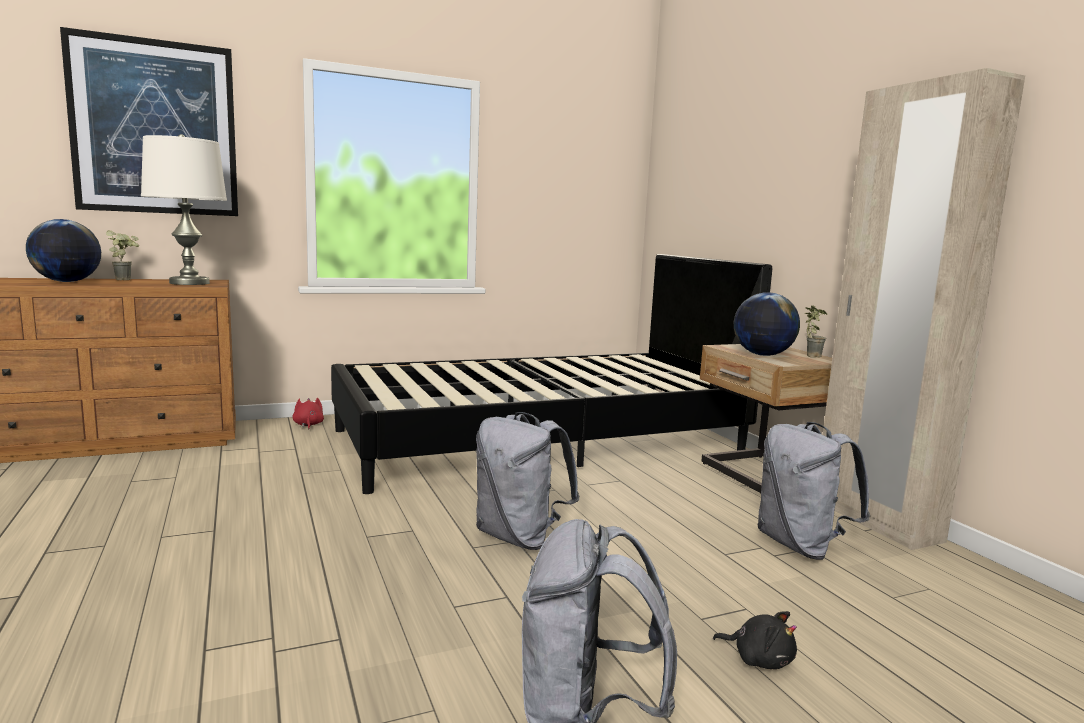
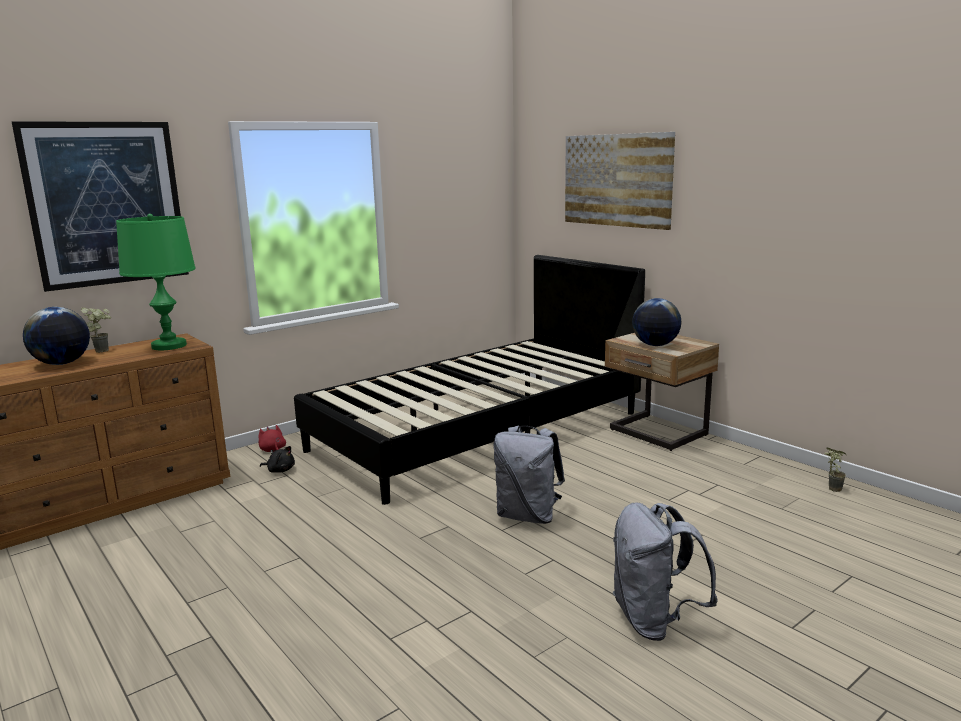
camera: 15 degrees left, 5 degrees up
(189, 283) = (169, 346): white table lamp -> green table lamp
(750, 156) = (616, 180): none -> picture
(759, 659) = (727, 564): black plush toy -> black plush toy (280, 470)
(801, 546) = (711, 484): grey backpack -> none
(809, 355) = (686, 340): potted plant -> potted plant (831, 488)
(875, 521) = (747, 455): beige wardrobe -> none

